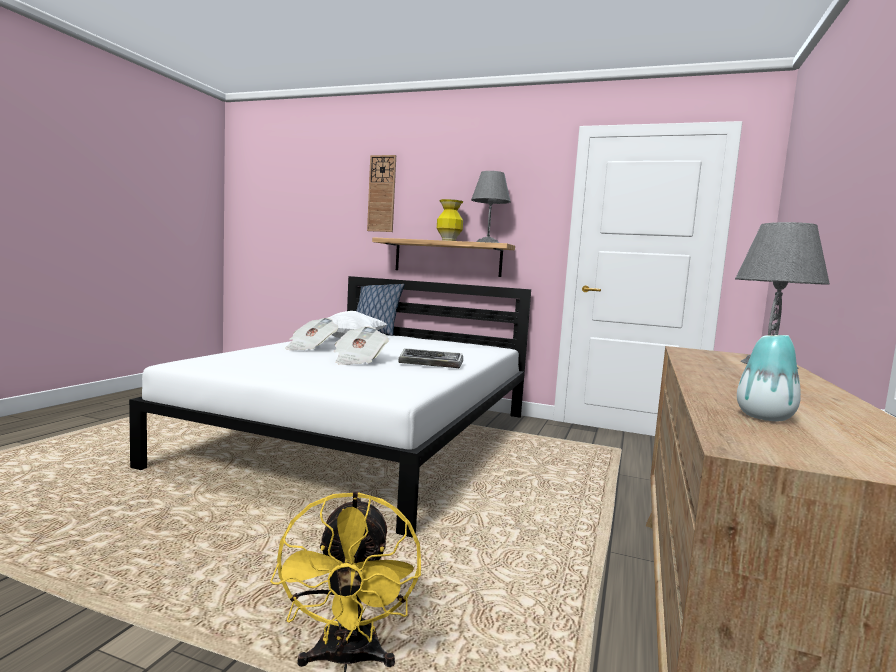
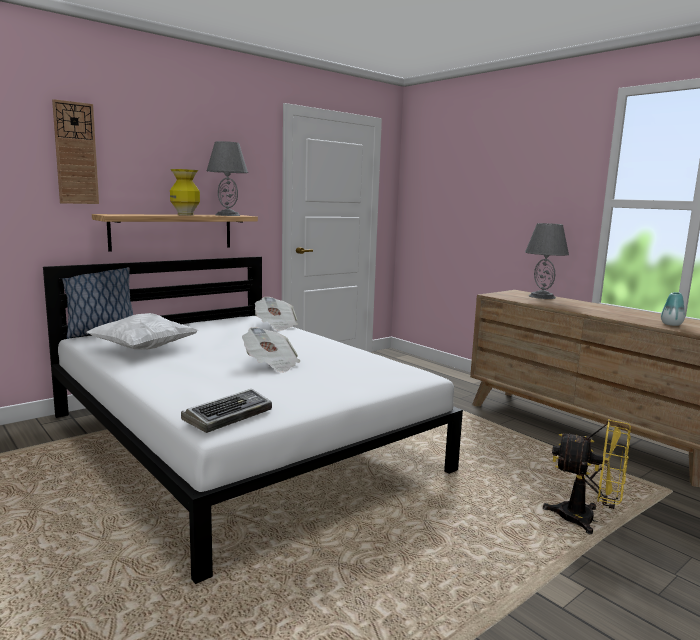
camera: 60 degrees left, 5 degrees up
(310, 348) = (180, 369): newspaper -> newspaper (276, 325)
(432, 364) = (312, 347): keyboard -> keyboard (229, 416)

